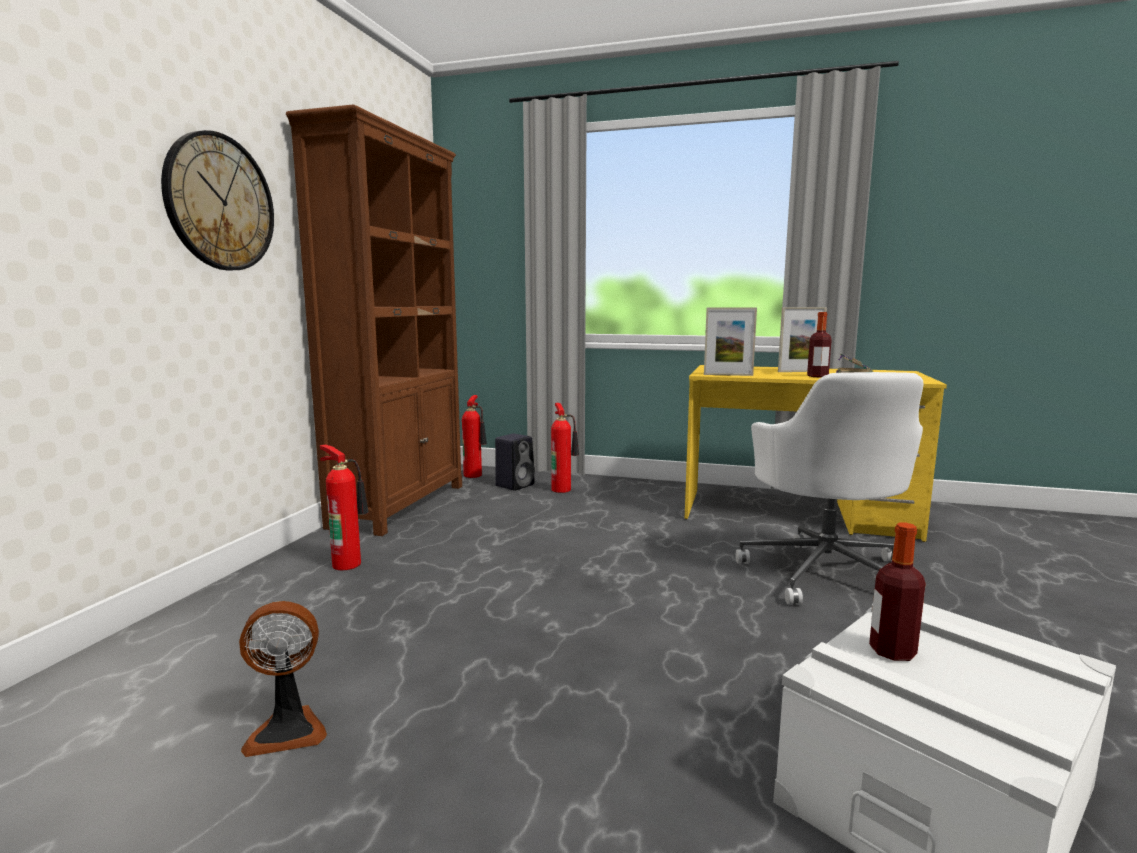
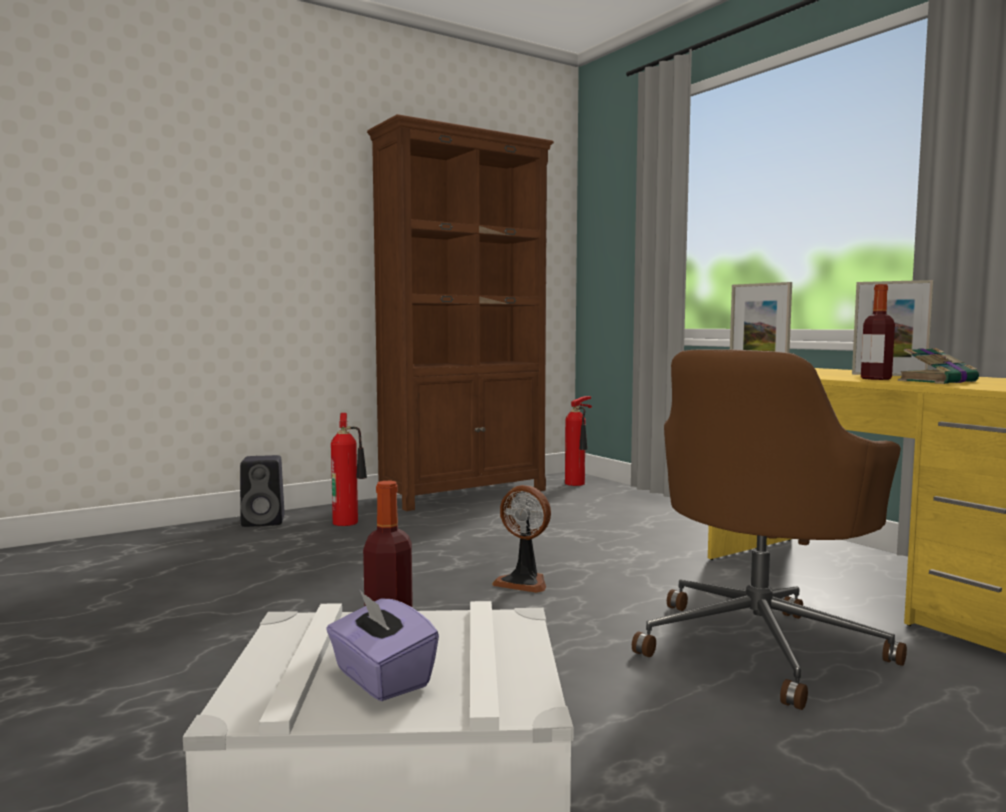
camera: 40 degrees right, 5 degrees down
(220, 203) = (292, 210): wall clock -> none
(288, 730) = (137, 595): fan -> fan (524, 582)
(515, 485) = (597, 497): black speaker -> black speaker (265, 521)
(563, 489) = (636, 509): fire extinguisher -> none
(825, 573) = (761, 645): white office chair -> brown office chair
(988, 688) = (380, 678): none -> purple tissue box

